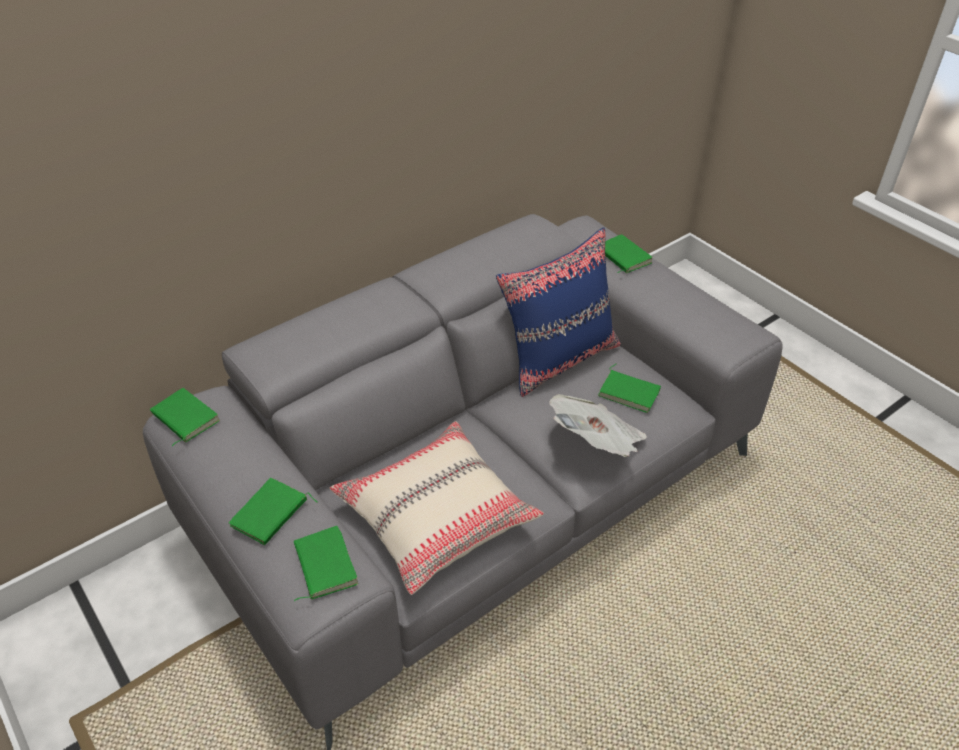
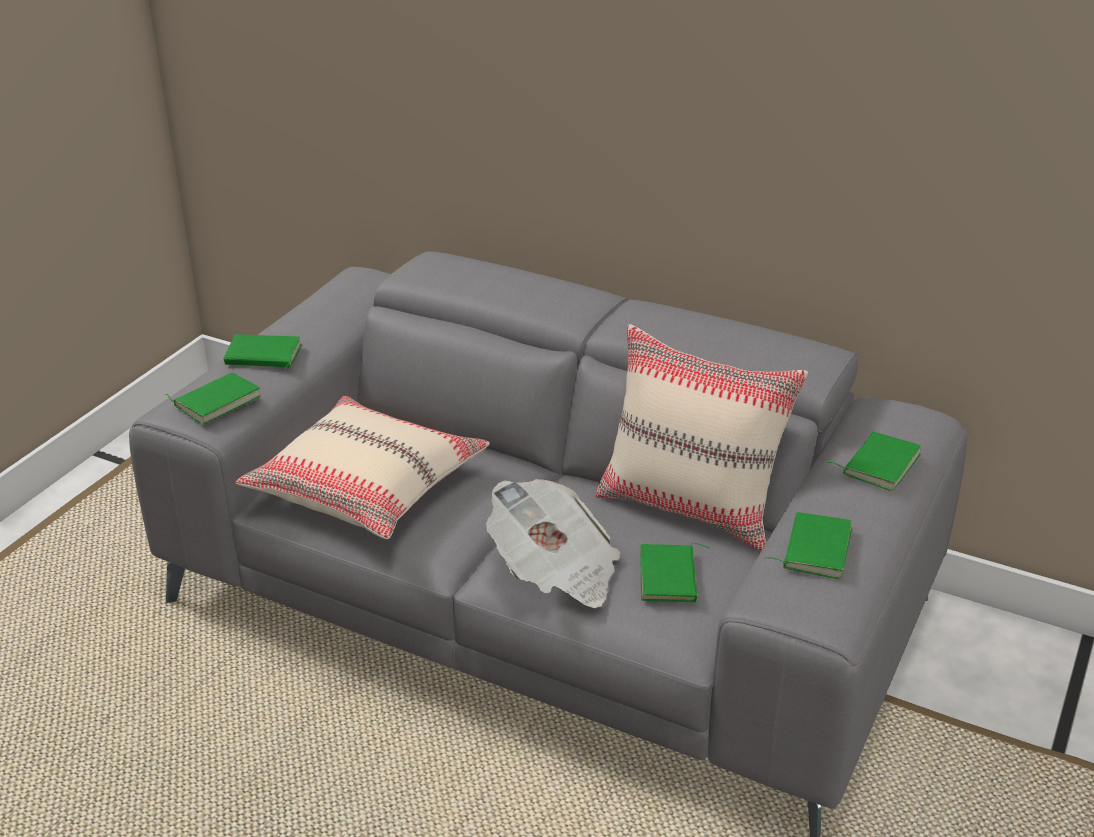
camera: 65 degrees right, 10 degrees down
(183, 419) = (353, 278): green book -> green book (814, 548)
(559, 358) = (691, 508): blue pillow -> beige pillow

